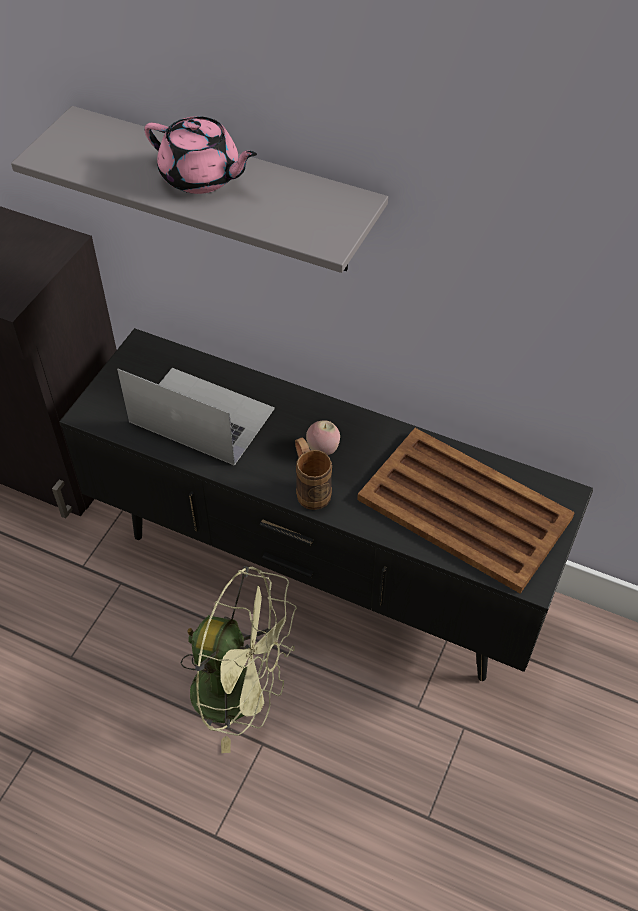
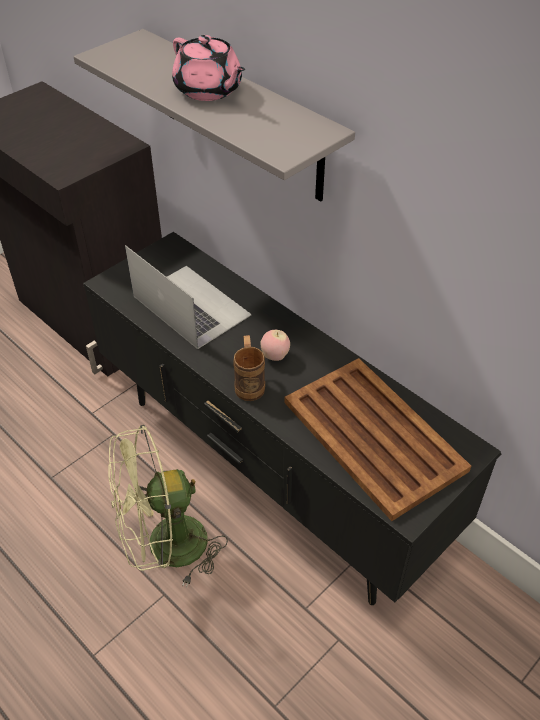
camera: 20 degrees right, 5 degrees down
(241, 694) = (165, 548): green fan -> green fan turned 120 degrees clockwise

